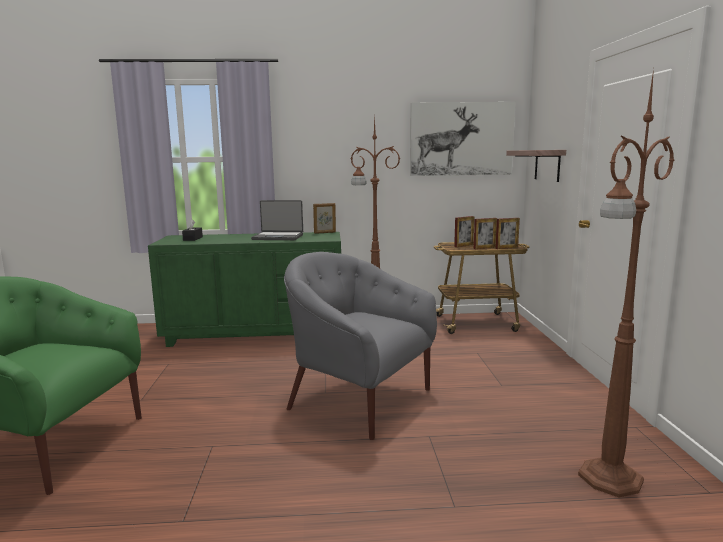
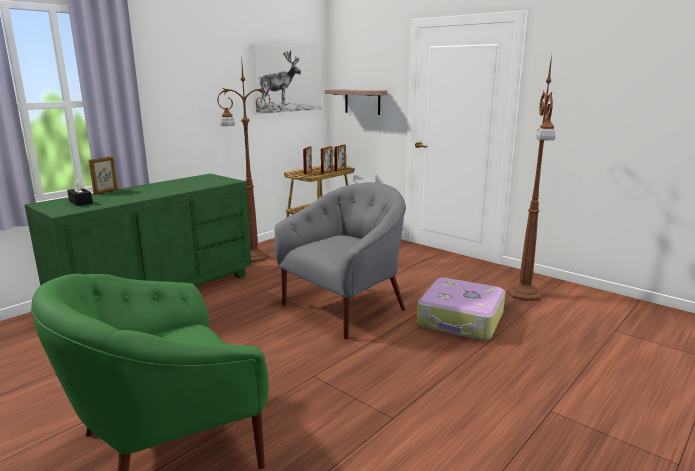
camera: 45 degrees left, 5 degrees up
(278, 237) = (174, 186): laptop -> none
(325, 232) = (202, 176): picture frame -> picture frame (106, 192)
(358, 399) = (345, 307): grey armchair -> grey armchair turned 150 degrees clockwise
(447, 467) = (461, 320): none -> suitcase

